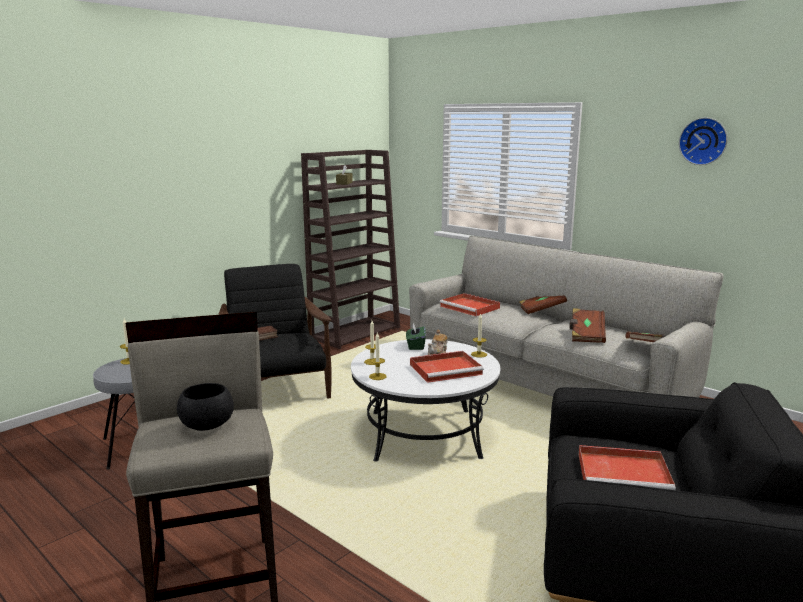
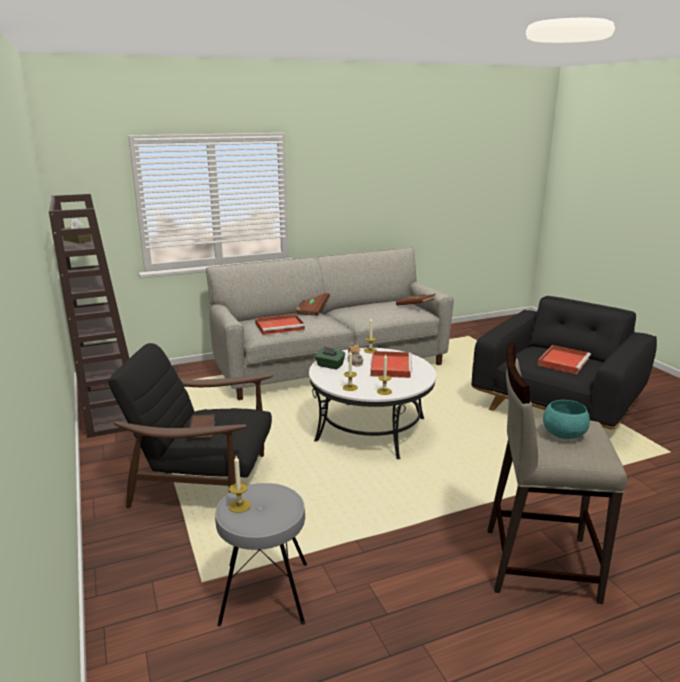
camera: 65 degrees left, 5 degrees up
(208, 425) = (563, 434): black bowl -> turquoise bowl
(586, 335) = (383, 312): brown book -> none
(703, 141) = (377, 160): wall clock -> none

